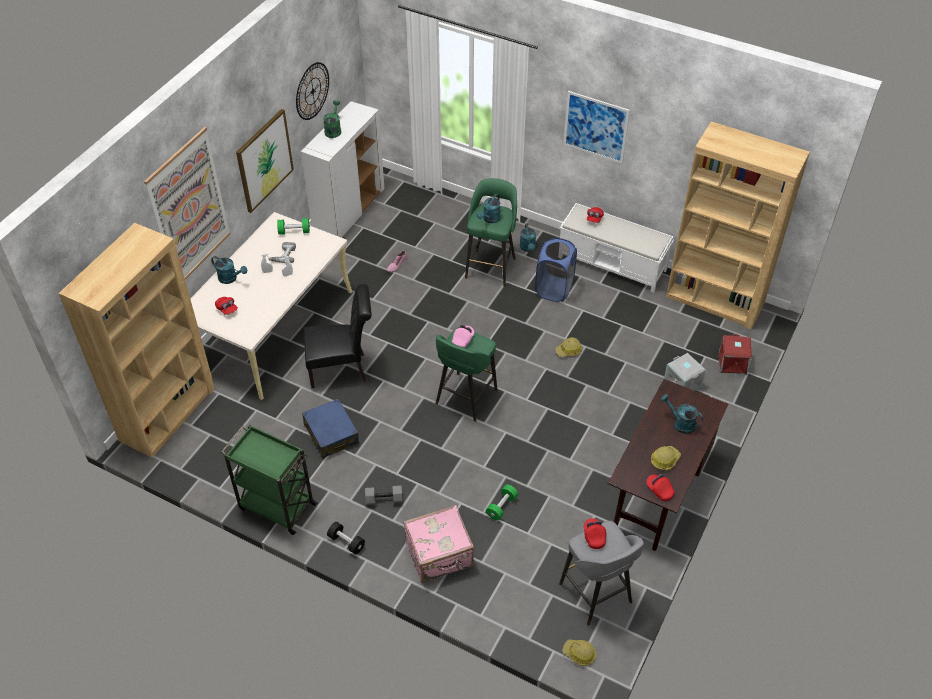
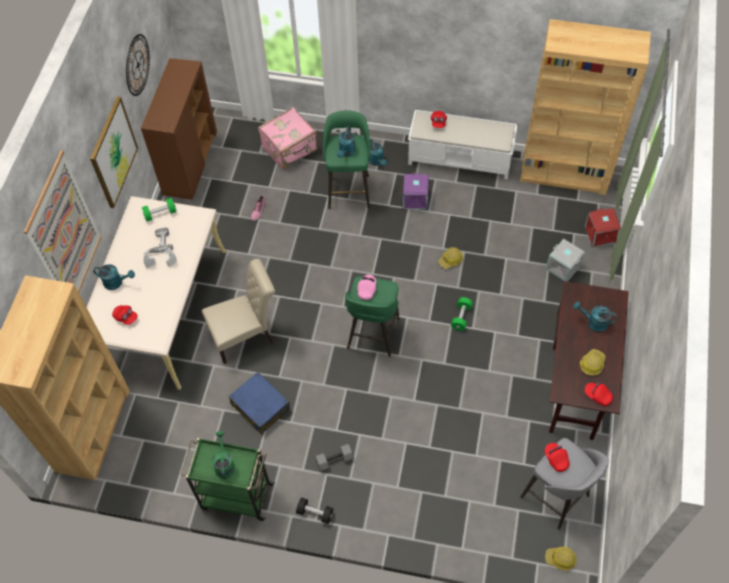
camera: 15 degrees left, 10 degrees up
(333, 130) = (164, 96): green watering can -> green watering can (224, 464)
(342, 369) = (246, 336): black chair -> beige chair
(349, 211) = (190, 163): white cabinet -> brown cabinet
(440, 556) = (405, 501): pink suitcase -> pink suitcase (290, 149)
(501, 506) = (444, 436): green dumbbell -> green dumbbell (461, 317)
(554, 289) = (415, 199): blue laundry basket -> purple storage box
(595, 127) = (429, 40): picture -> none

